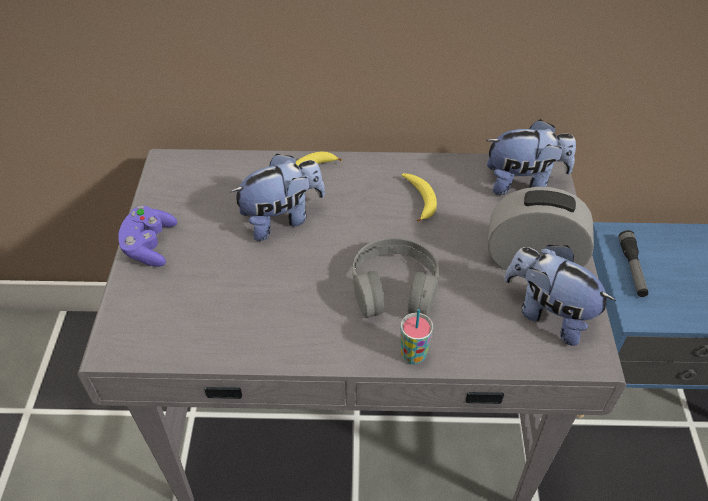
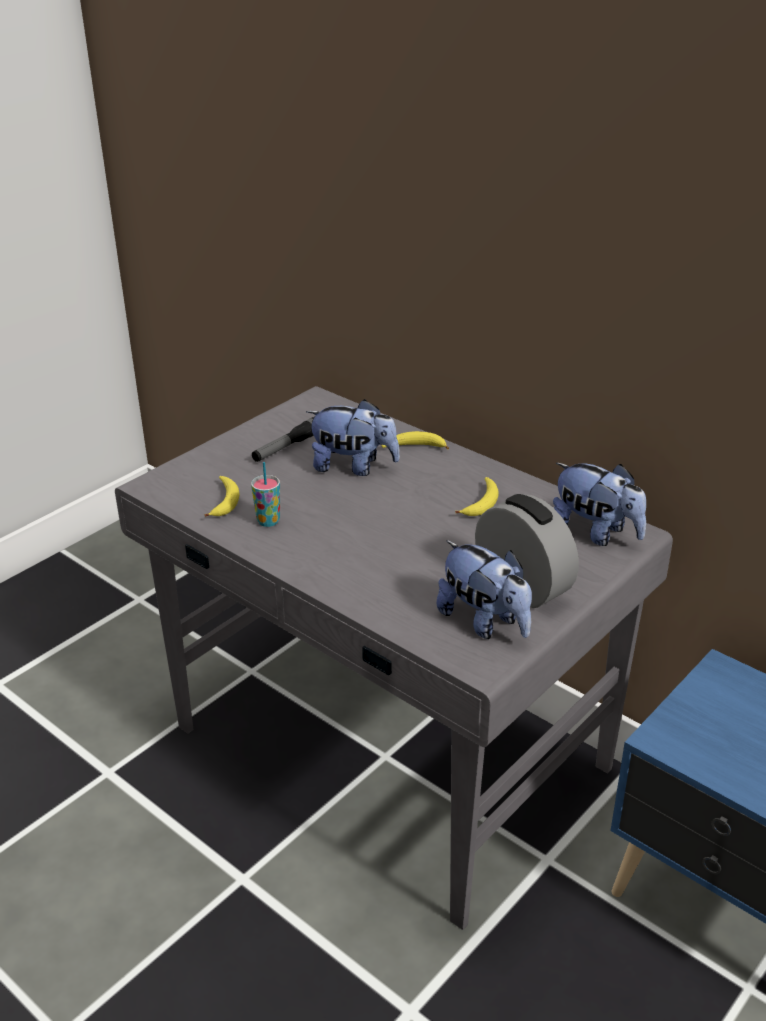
camera: 40 degrees right, 15 degrees down
(150, 245) = (241, 441): purple game controller -> none
(210, 323) = (224, 501): none -> banana
(394, 288) = (381, 545): grey headphones -> none
(413, 355) = (339, 589): cup -> cup (268, 521)
(548, 313) = (484, 622): plush toy -> plush toy turned 150 degrees clockwise
(632, 268) = (704, 703): flashlight -> flashlight (286, 447)

